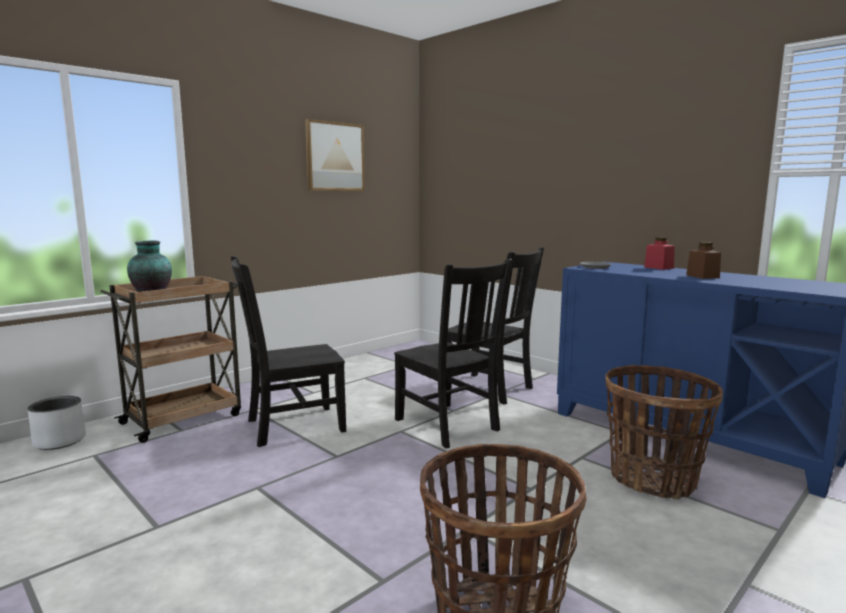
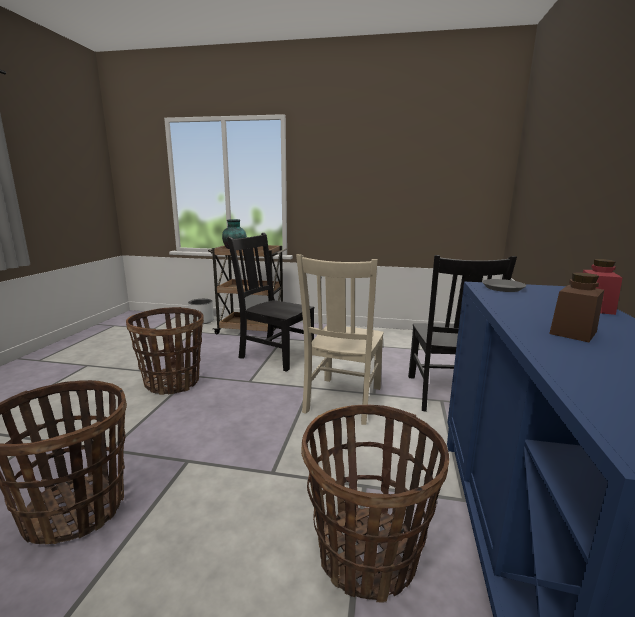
camera: 55 degrees right, 5 degrees up
(254, 505) = (172, 382): none -> basket
(334, 157) = (409, 159): picture -> none
(448, 426) = (342, 401): black chair -> beige chair

